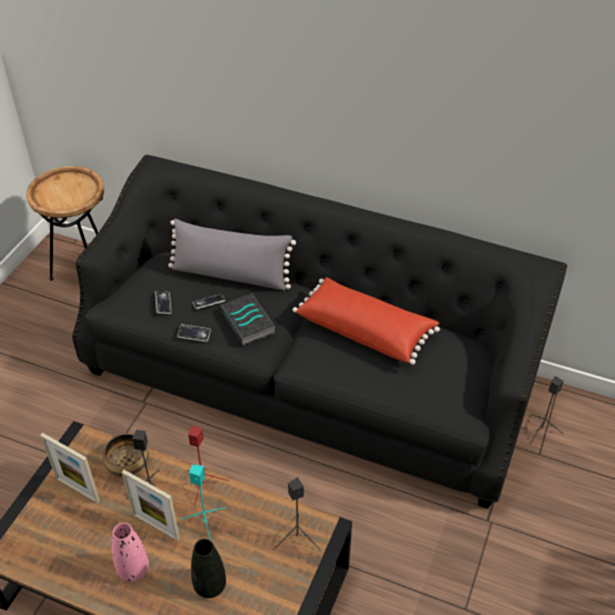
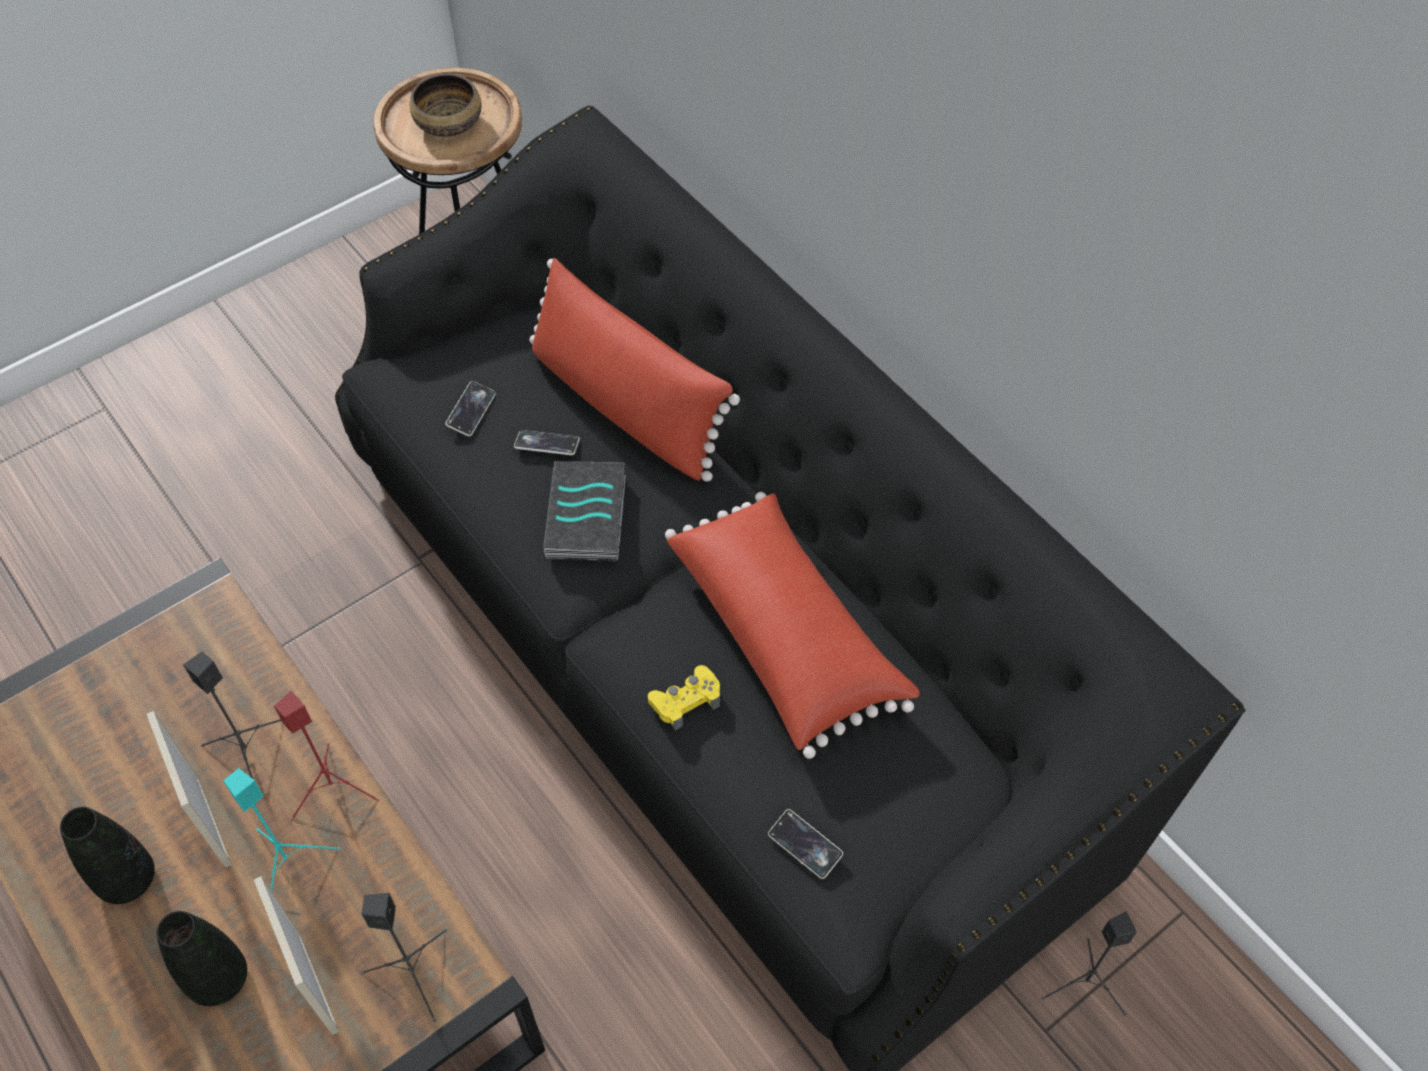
camera: 30 degrees right, 10 degrees up
(77, 490) = (143, 688): picture frame -> picture frame (315, 983)
(128, 462) = (248, 679): bowl -> bowl (449, 123)
(133, 569) = (127, 879): pink vase -> black vase
(194, 334) = (481, 496): phone -> phone (805, 846)
(231, 275) = (626, 405): grey pillow -> red pillow
(344, 371) = (686, 701): none -> yellow game controller

